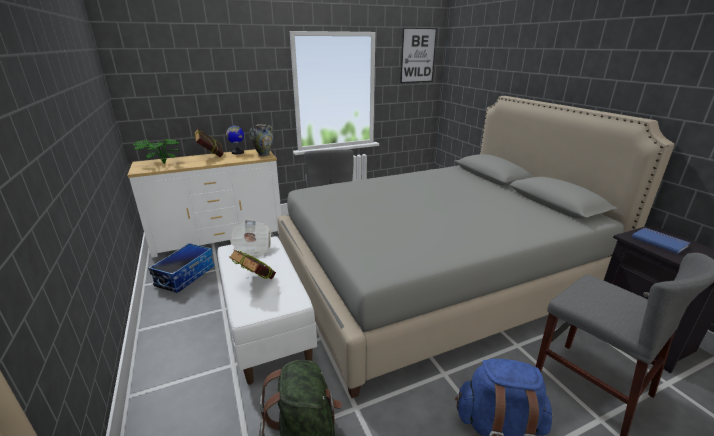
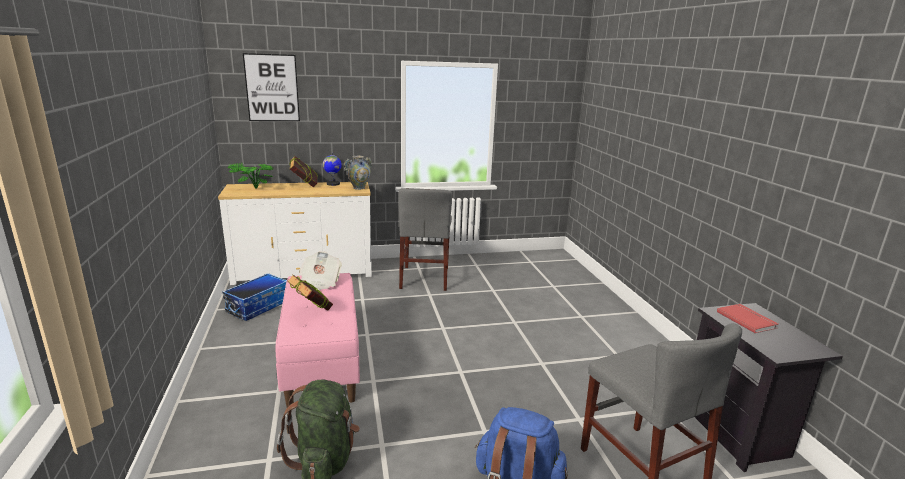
camera: 10 degrees right, 5 degrees down
(267, 326) = (322, 362): white bench -> pink bench
(418, 55) = (549, 90): picture -> picture (272, 88)
(434, 279) = (519, 344): grey bed -> none
(659, 241) = (747, 319): blue book -> red book

